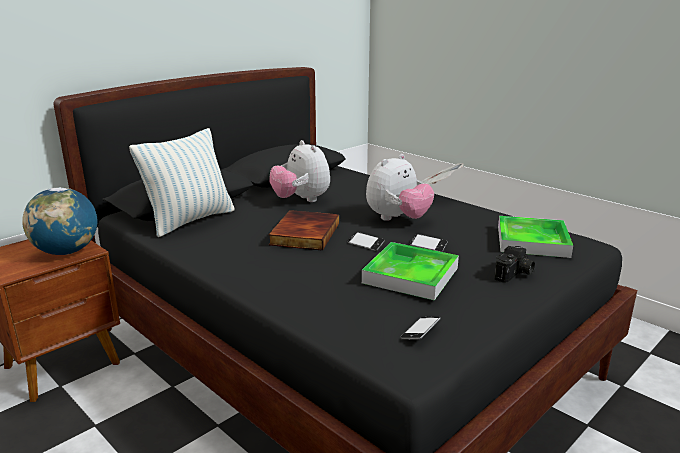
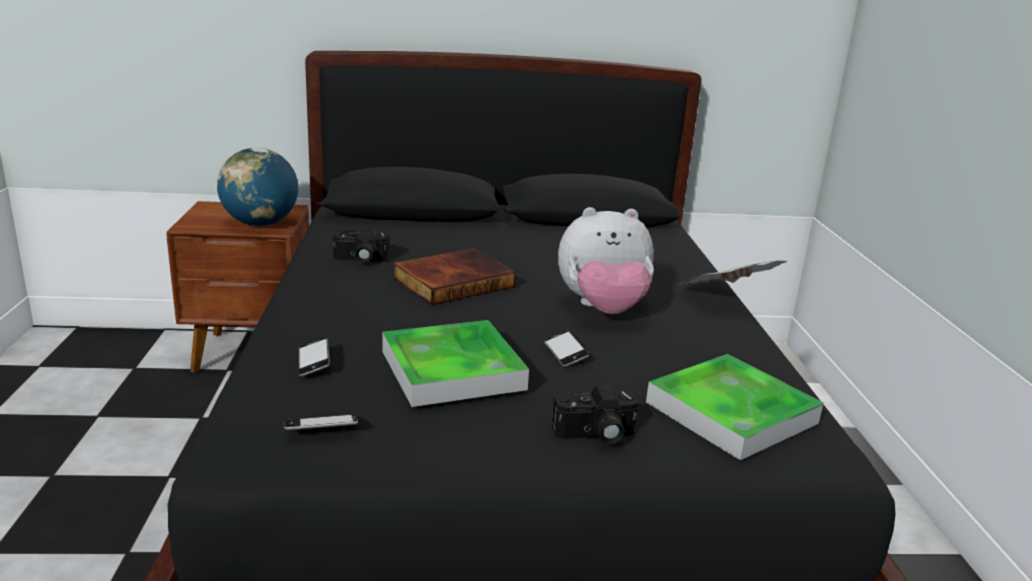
camera: 40 degrees right, 0 degrees up
(190, 220) = (382, 228): pillow -> none
(223, 243) = (360, 259): none -> camera
(301, 200) = (538, 248): plush toy -> none
(365, 244) = (492, 318): phone -> phone (314, 362)

